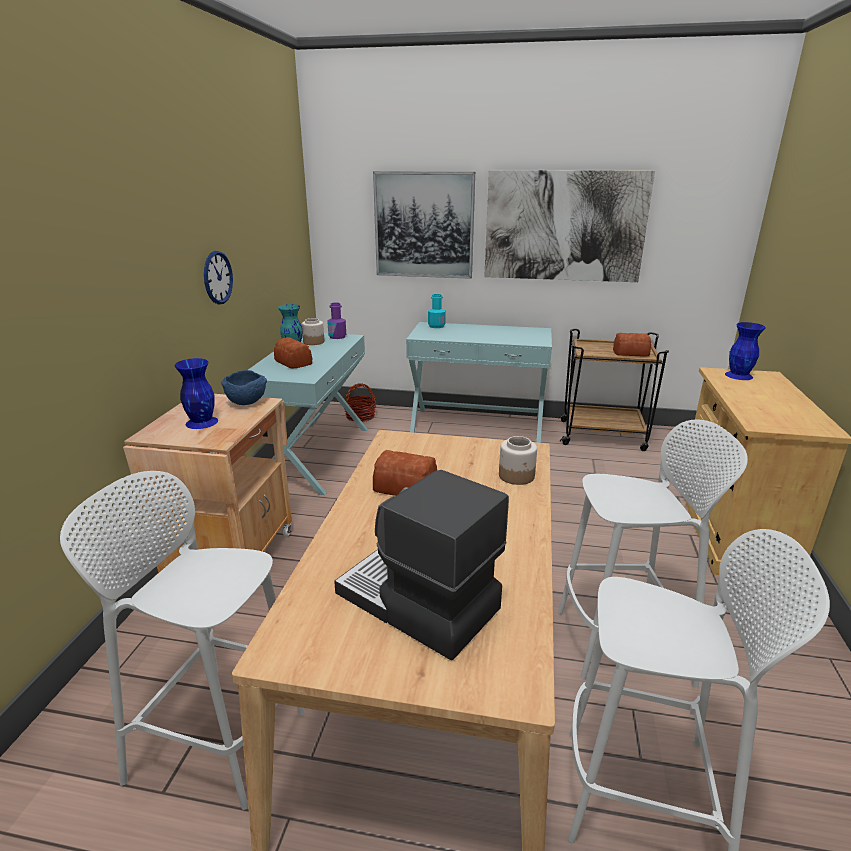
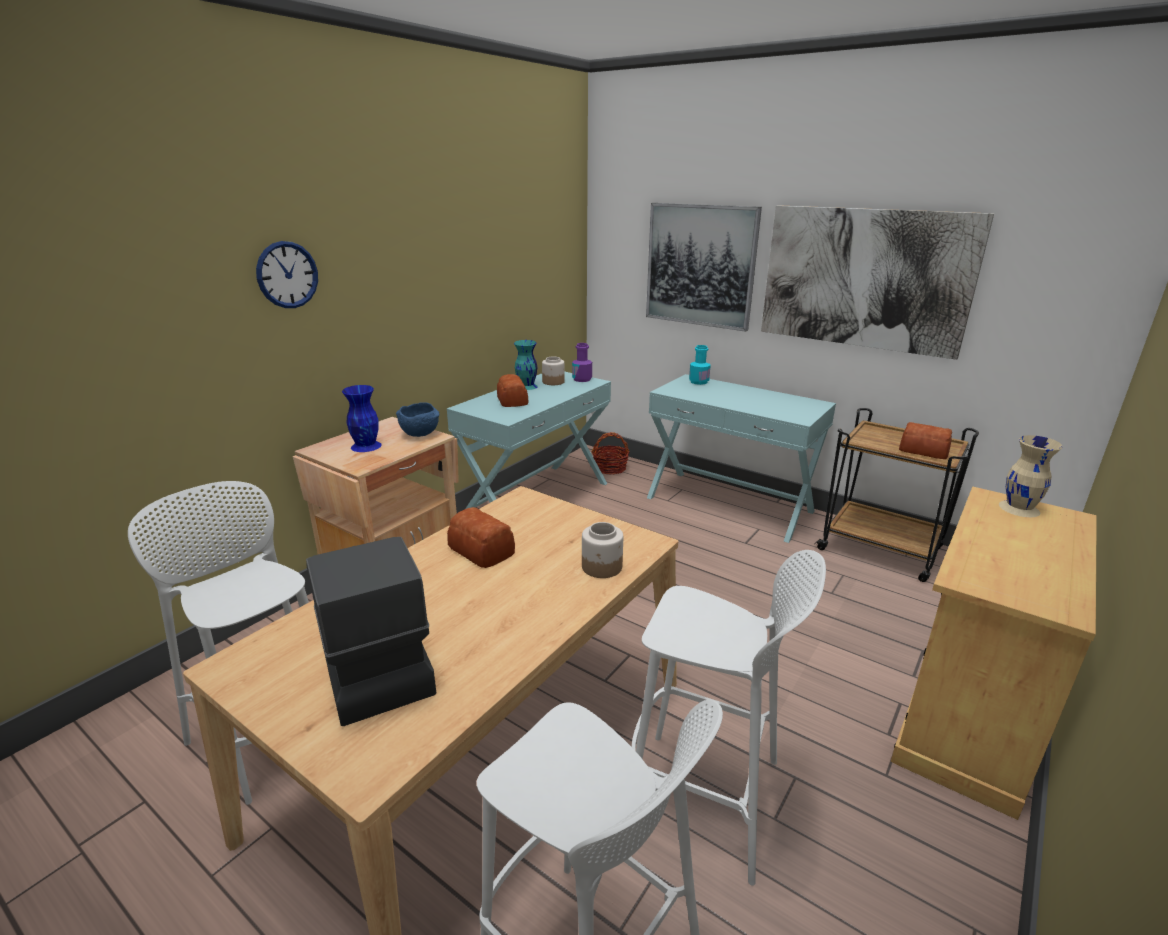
camera: 25 degrees right, 0 degrees up
(218, 277) = (439, 308): wall clock -> wall clock (287, 275)
(739, 375) = (1020, 508): blue vase -> beige vase

